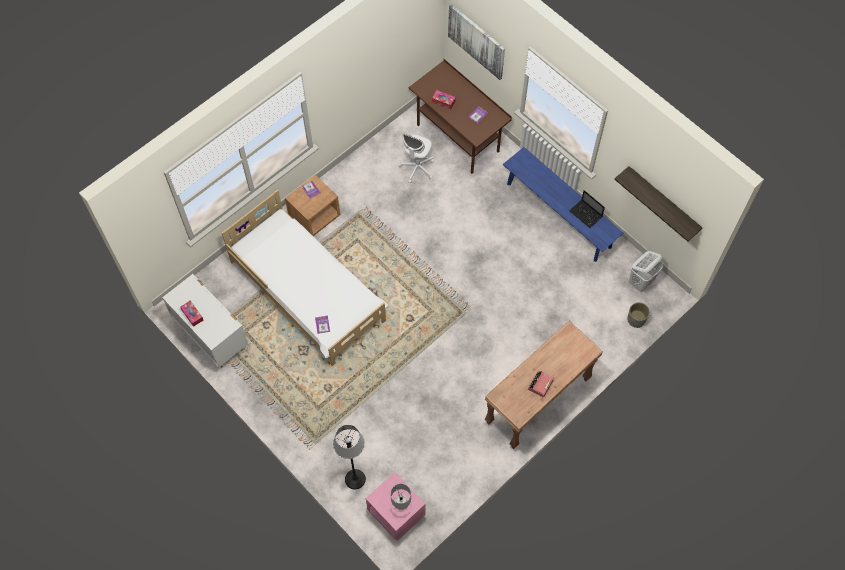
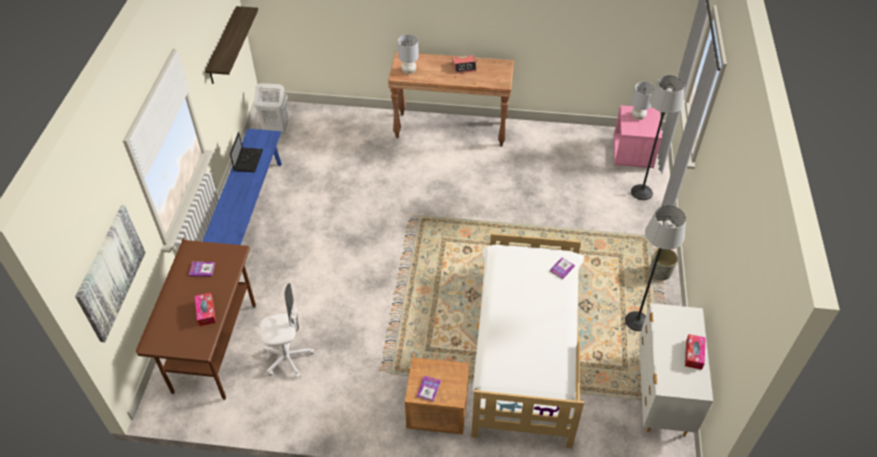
camera: 130 degrees left, 15 degrees down
(265, 369) = (636, 321): none -> floor lamp
(568, 342) = (409, 71): none -> grey table lamp
(636, 320) = (317, 114): grey planter -> grey planter (660, 272)

